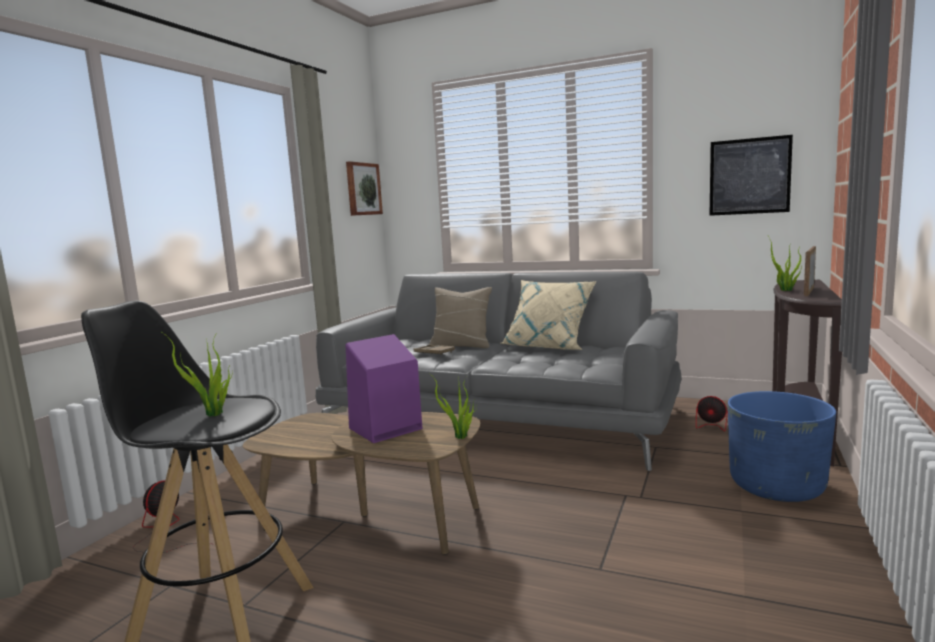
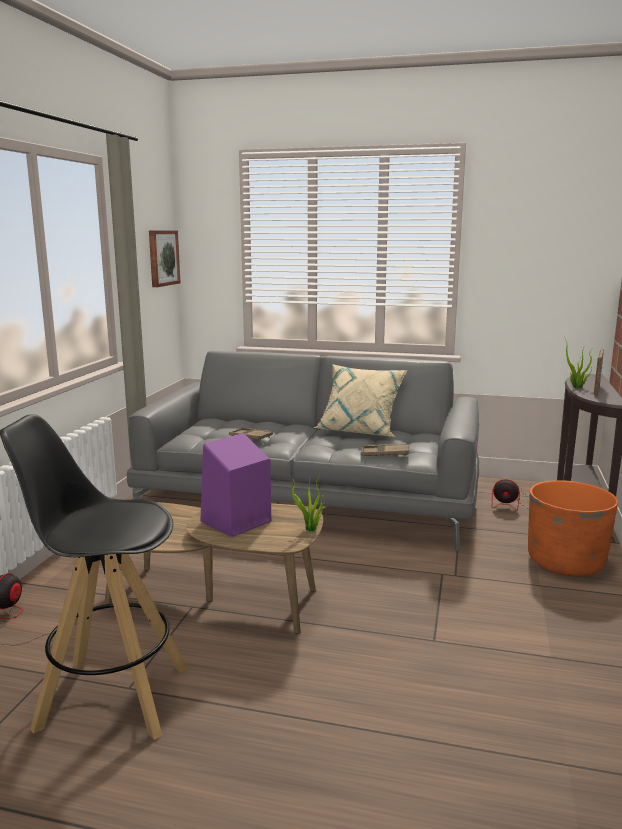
camera: 10 degrees left, 5 degrees up
(213, 415) = (119, 523): potted plant -> none
(461, 345) = (273, 427): beige pillow -> none
(566, 365) = (385, 454): none -> brown tray
(749, 176) = (547, 275): picture -> none
(776, 486) = (565, 562): blue planter -> orange planter

